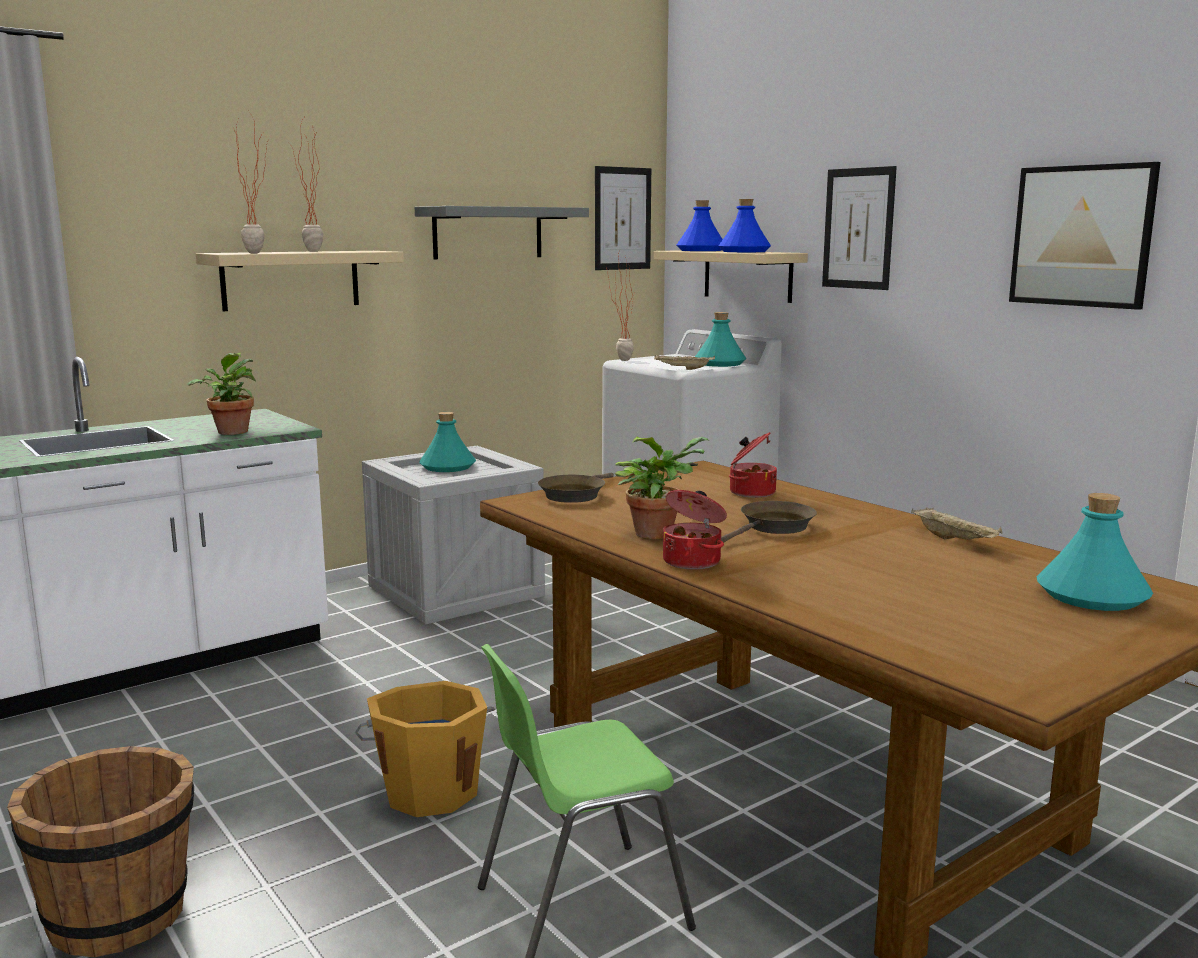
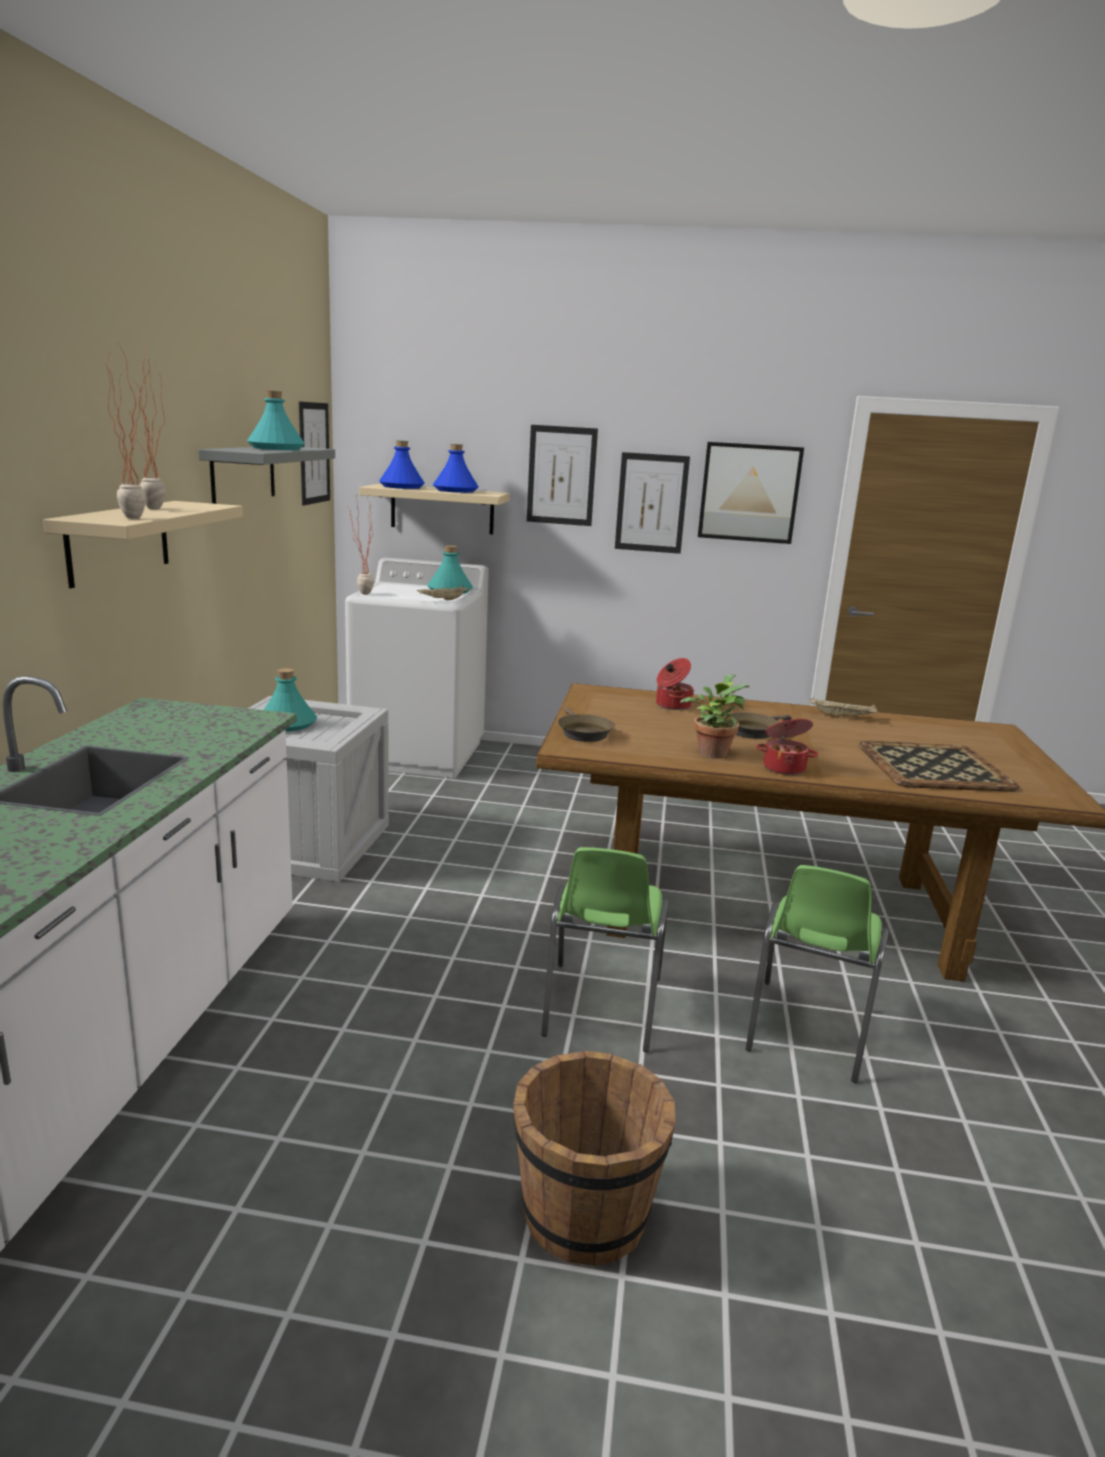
camera: 45 degrees left, 5 degrees up
(231, 431) = (213, 733): potted plant -> none
(430, 790) = (600, 1007): orange bucket -> green chair
(773, 528) = (753, 731): brown frying pan -> brown frying pan turned 135 degrees counterclockwise
(916, 607) = (934, 767): none -> tray
(956, 257) = (651, 503): none -> picture
(1092, 595) = (964, 738): turquoise bottle -> turquoise bottle (276, 448)

